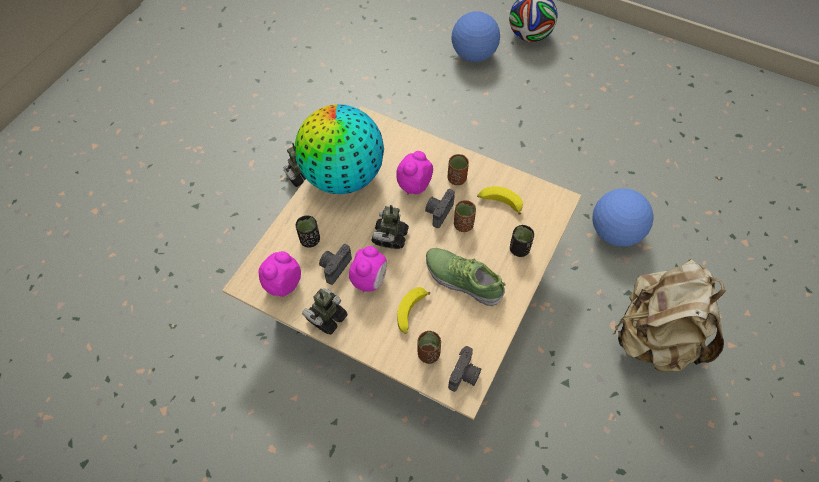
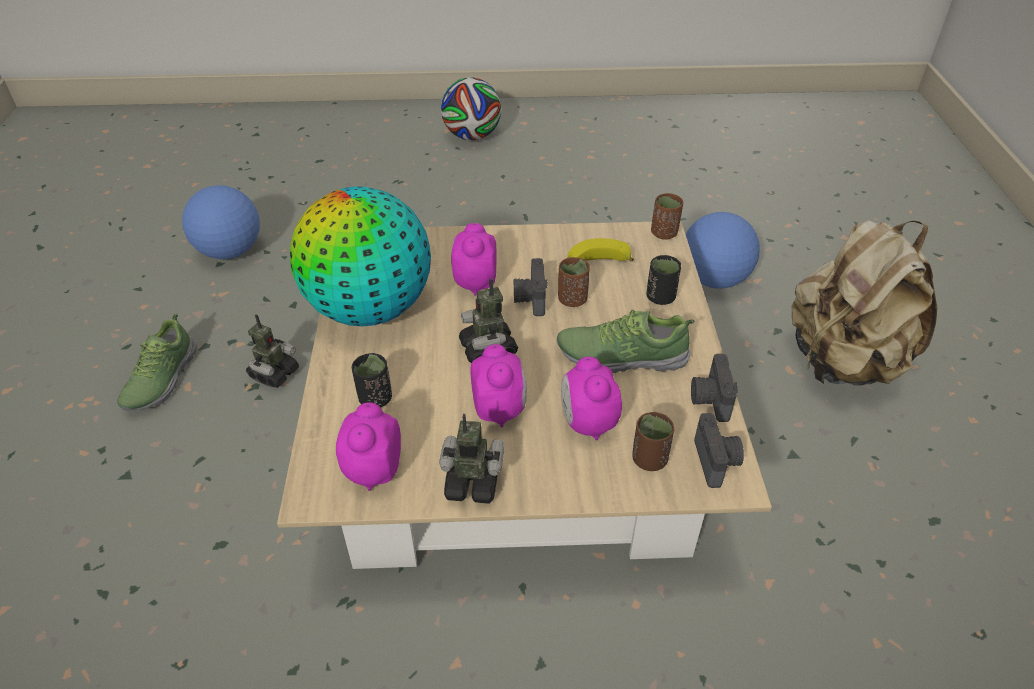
camera: 30 degrees left, 15 degrees down
(240, 151) = (160, 379): none -> shoe
(326, 317) = (472, 482): toy robot -> toy robot turned 90 degrees clockwise
(334, 267) = (436, 416): camera -> camera (709, 399)
(411, 313) = (587, 423): banana -> alarm clock
(457, 179) = (524, 257): brown cup -> brown cup (664, 233)
(474, 55) = (421, 172): football -> football (230, 251)

